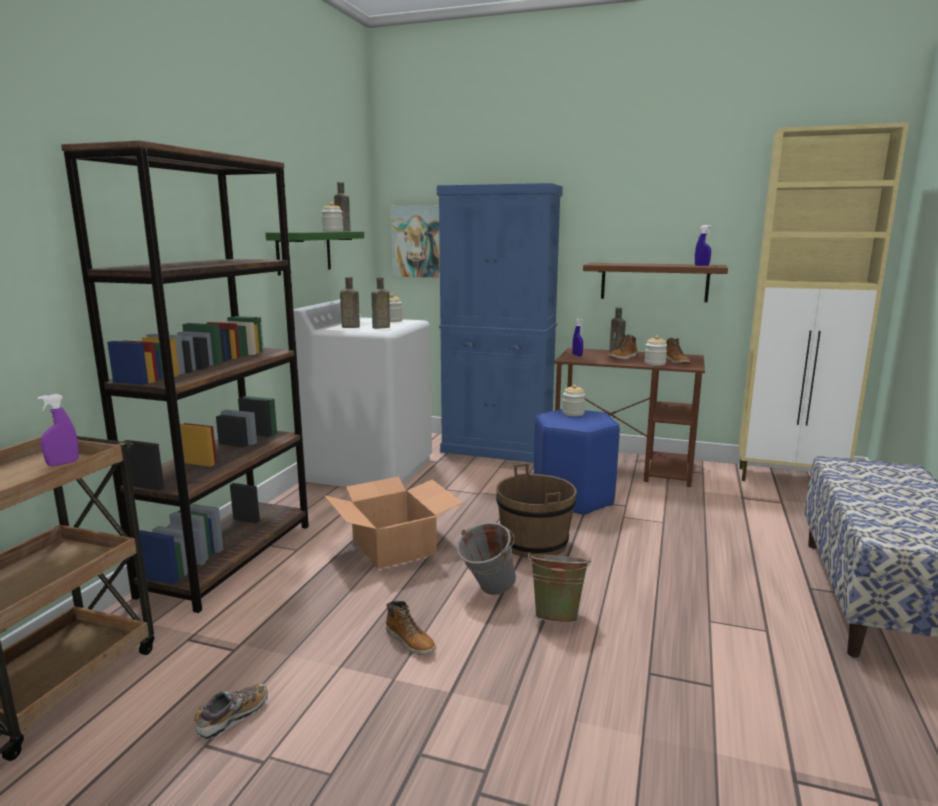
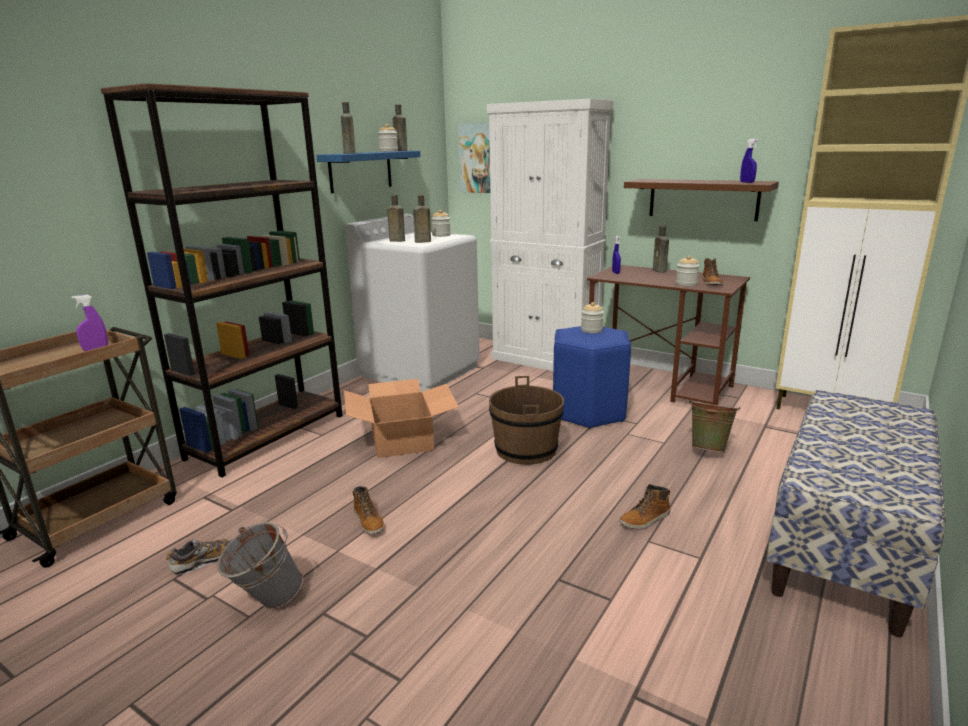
camera: 15 degrees right, 5 degrees up
(301, 231) = (349, 153): none -> brown bottle
(304, 252) = (360, 171): green shelf -> blue shelf
(486, 591) = (457, 488): grey bucket -> grey bucket (265, 602)
(497, 449) = (546, 360): blue cabinet -> white cabinet
(557, 616) = (506, 517): green bucket -> green bucket (709, 449)
(623, 357) = (660, 277): boot -> boot (645, 519)

